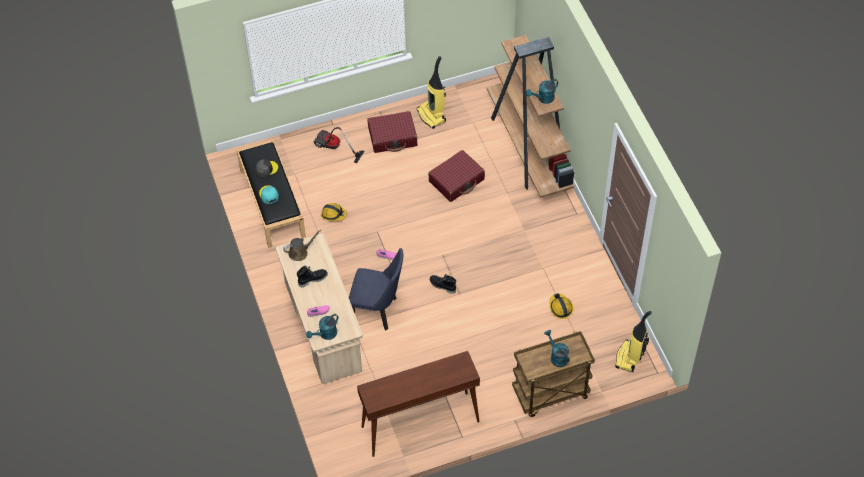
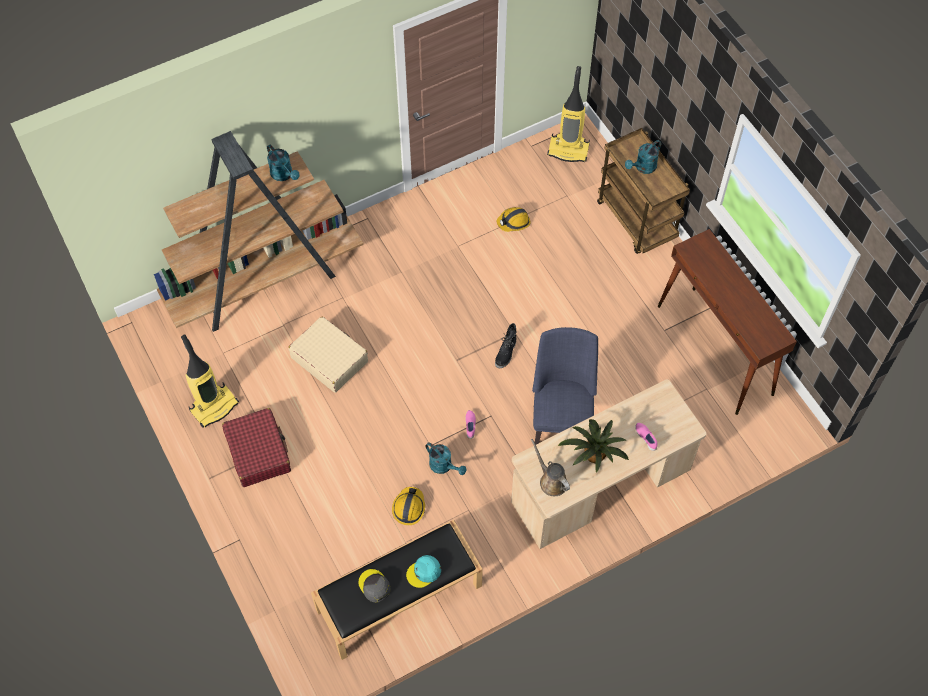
camera: 100 degrees left, 5 degrees up
(312, 279) = (593, 456): black boot -> potted plant
(325, 334) = (678, 423): turquoise watering can -> turquoise watering can (444, 466)
(333, 148) = (286, 529): vacuum cleaner -> none
(456, 180) = (329, 359): red suitcase -> beige suitcase

